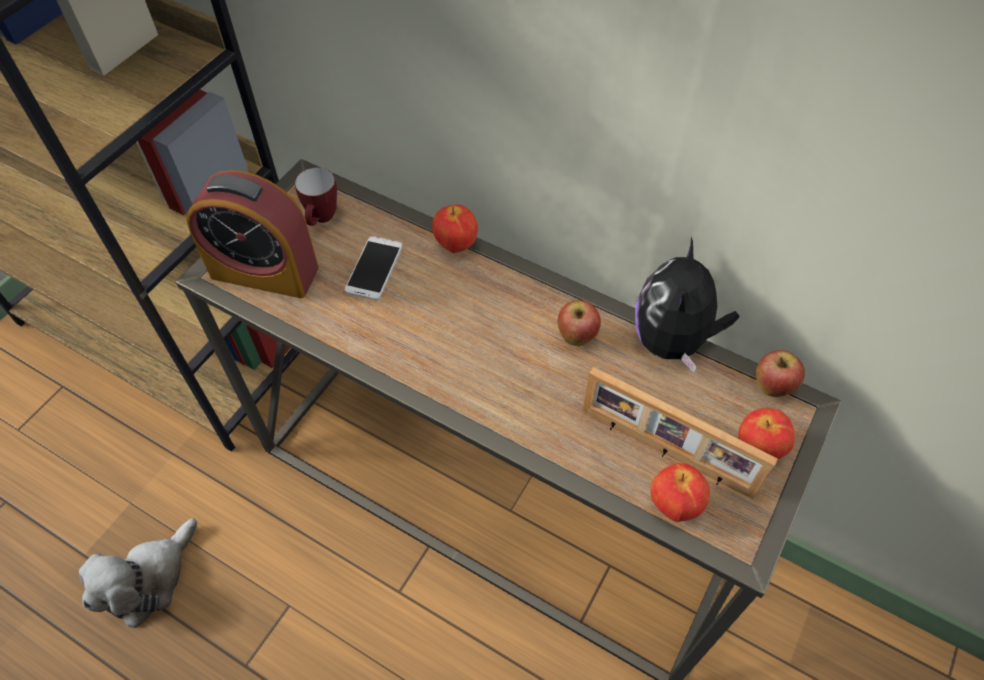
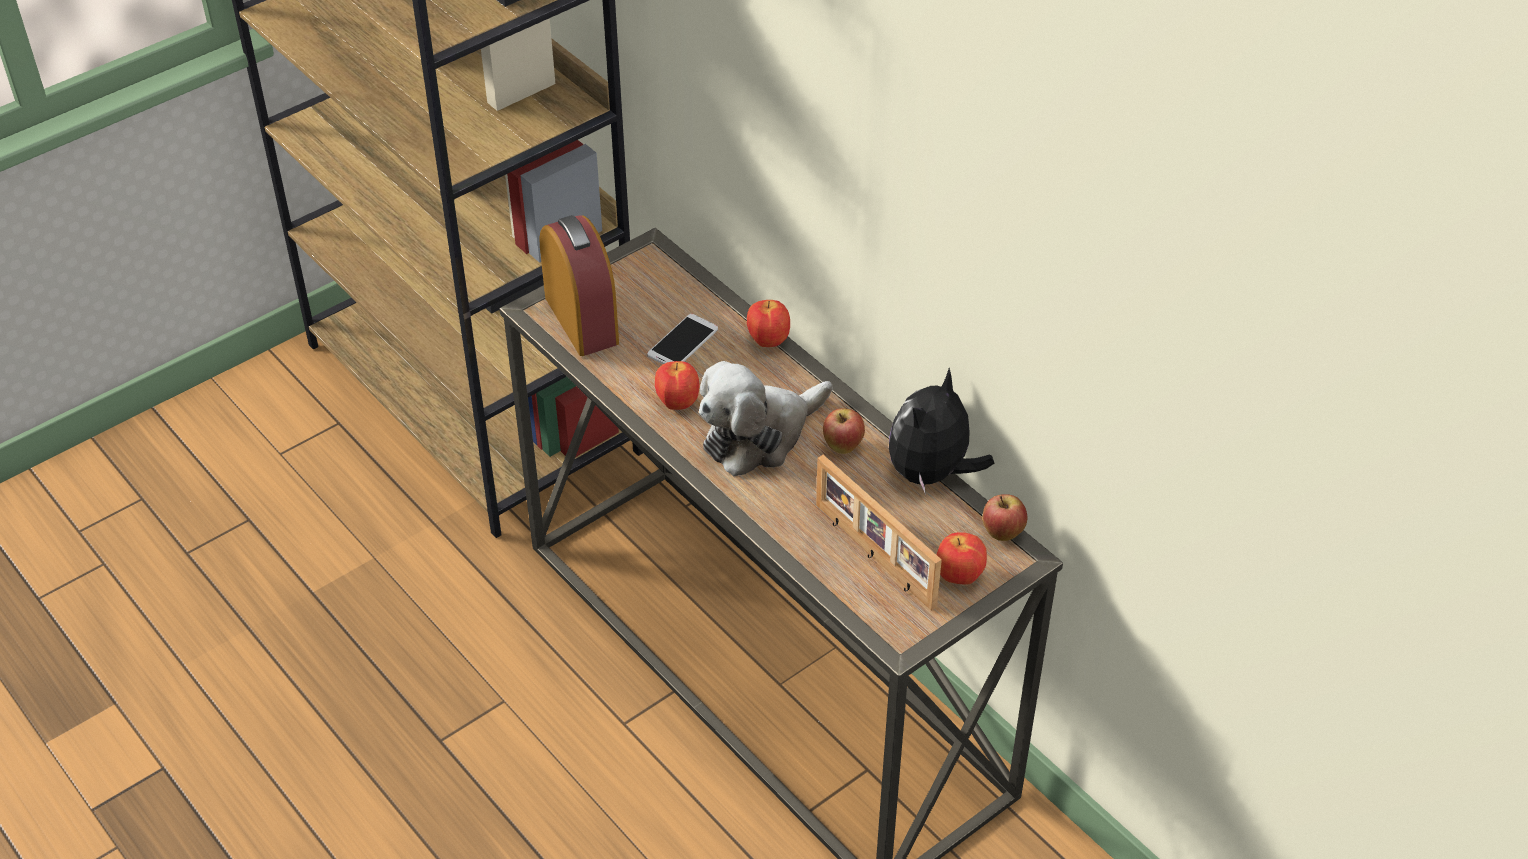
camera: 20 degrees right, 10 degrees down
(149, 580) = (370, 634): plush toy -> plush toy (759, 435)
(264, 272) = (581, 320): alarm clock -> alarm clock turned 150 degrees counterclockwise
(322, 220) = (652, 288): mug -> none
(673, 505) = (857, 594): apple -> apple (677, 403)

